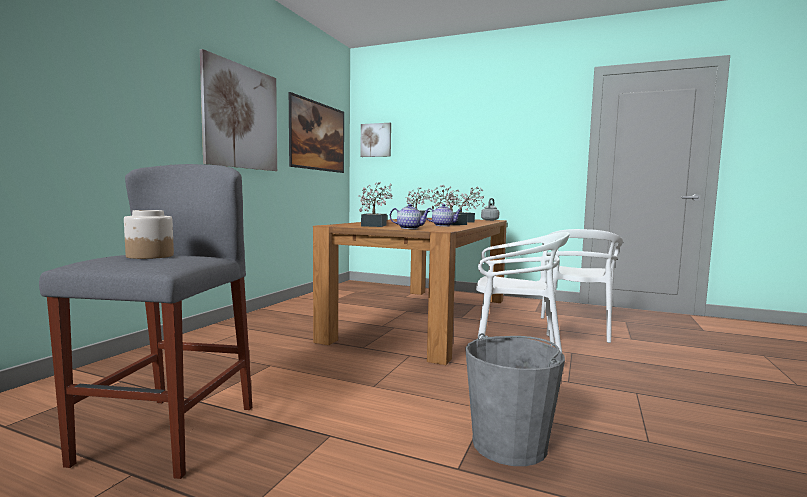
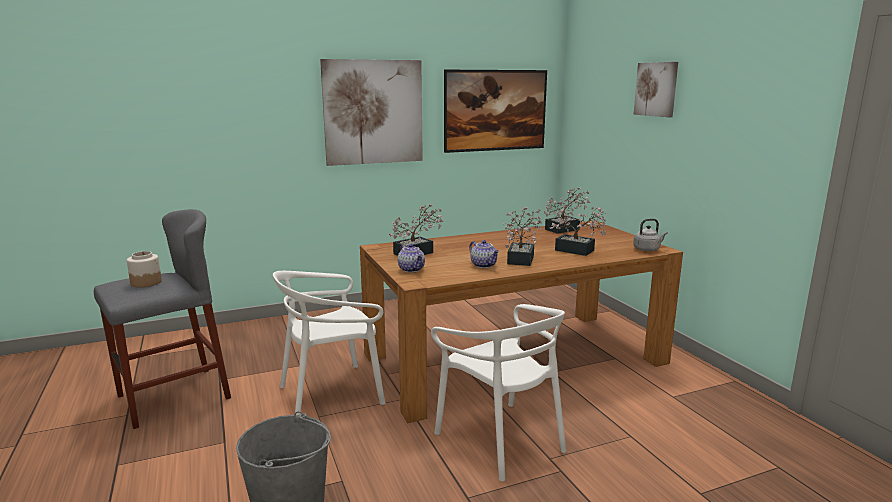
camera: 45 degrees right, 10 degrees up
(376, 140) = (583, 106): picture -> picture (656, 89)
(576, 329) = (657, 444): white chair -> white chair (332, 393)

